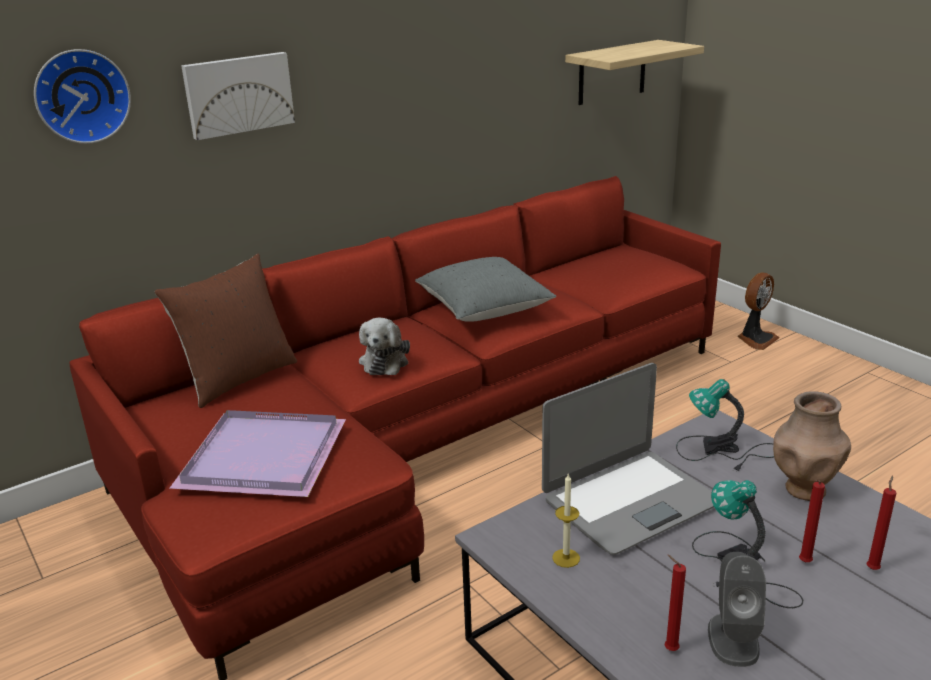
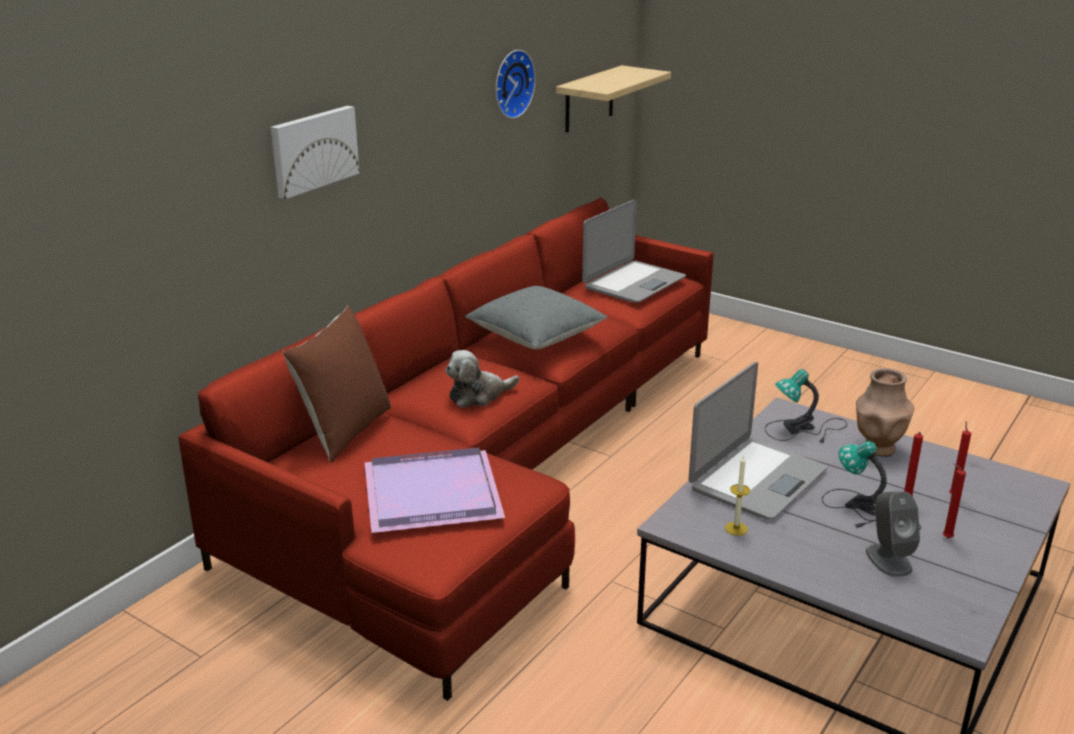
camera: 20 degrees left, 0 degrees up
(81, 96) = (191, 165): wall clock -> wall clock (511, 83)
(385, 361) = (478, 395): plush toy -> plush toy turned 75 degrees clockwise
(624, 266) = (633, 283): none -> laptop
(669, 649) = (849, 575): red candle -> red candle (945, 538)
(755, 339) = (737, 338): fan -> none

